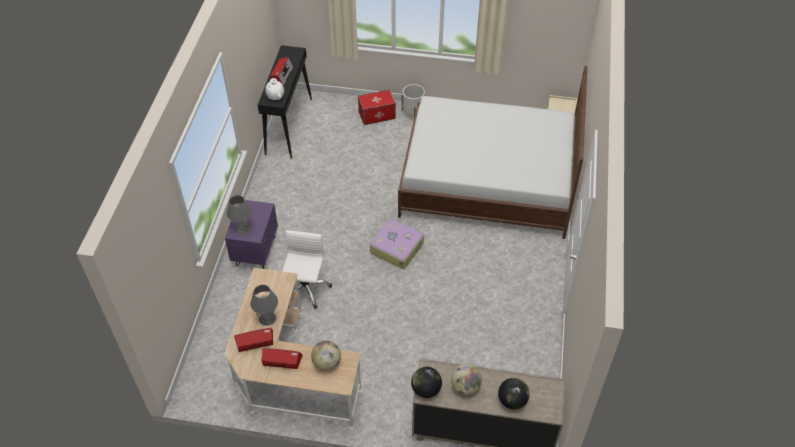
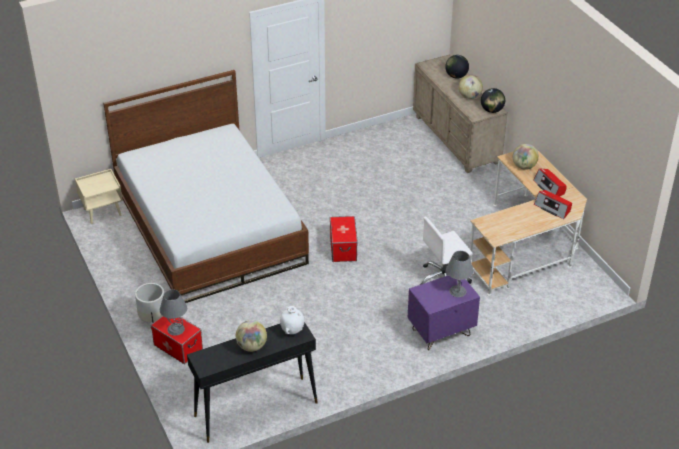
camera: 125 degrees left, 10 degrees down
(267, 318) = (527, 213): grey table lamp -> grey table lamp (176, 329)
(282, 75) = (251, 346): radio -> globe
(397, 247) = (343, 248): suitcase -> storage box

